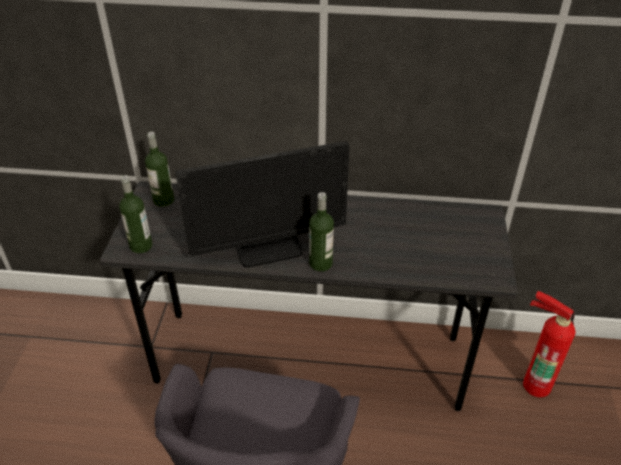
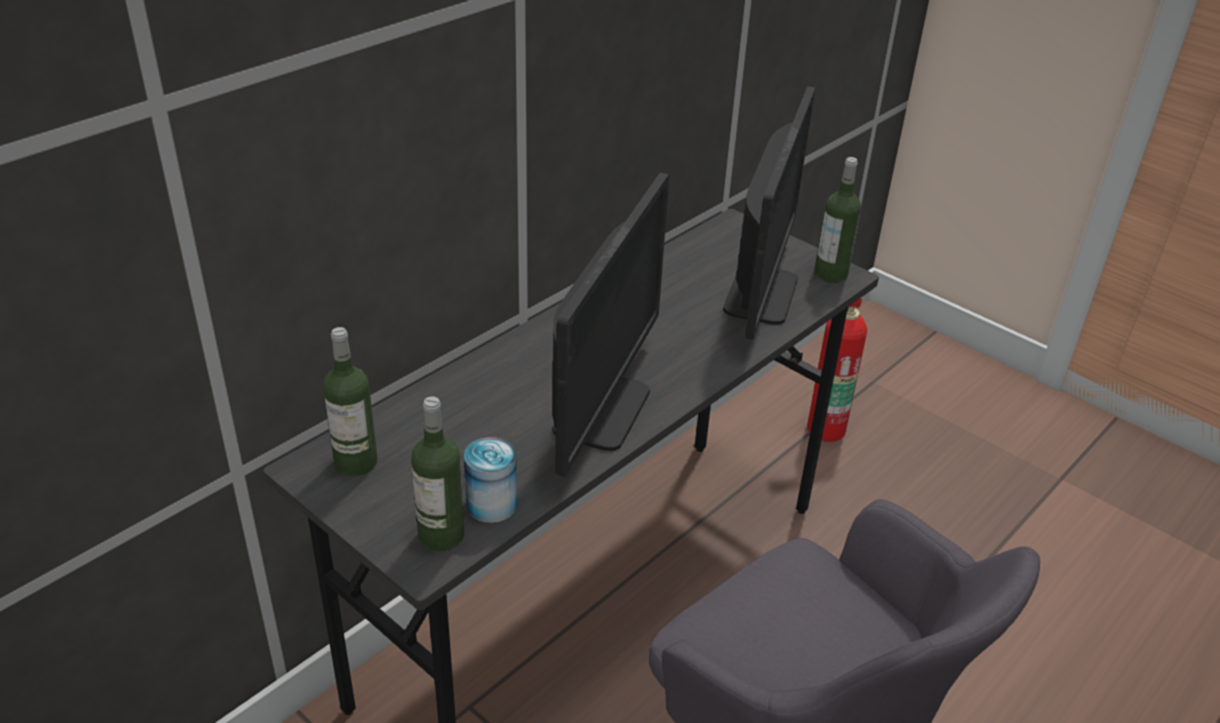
camera: 55 degrees left, 5 degrees down
(172, 249) = (491, 504): none -> can
(320, 263) = (683, 382): bottle -> bottle (830, 274)
(432, 254) = (760, 294): none -> monitor

